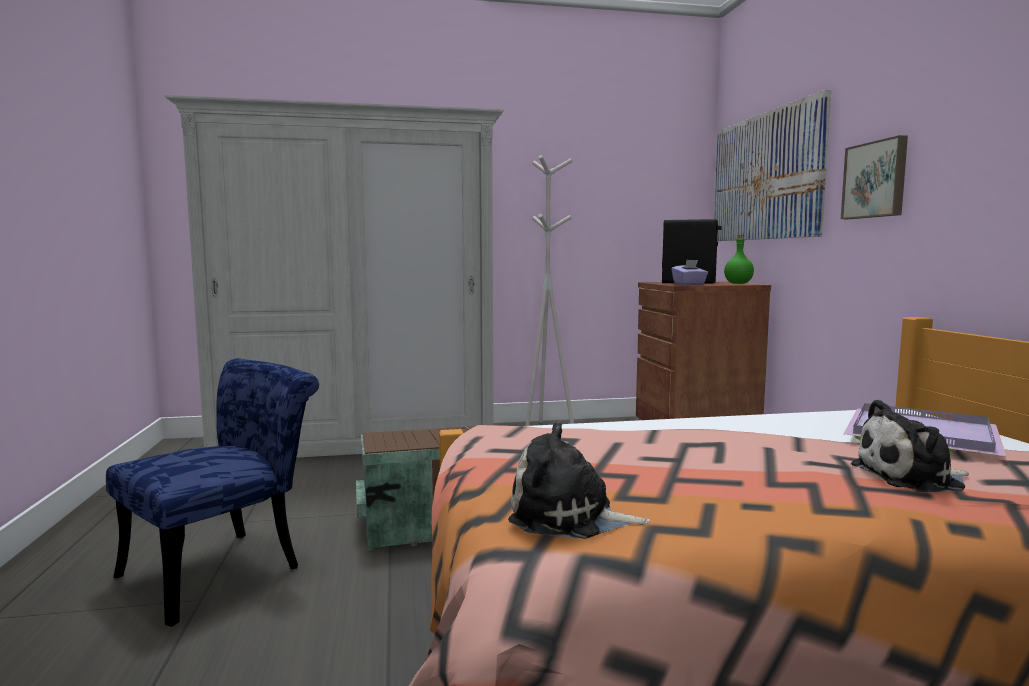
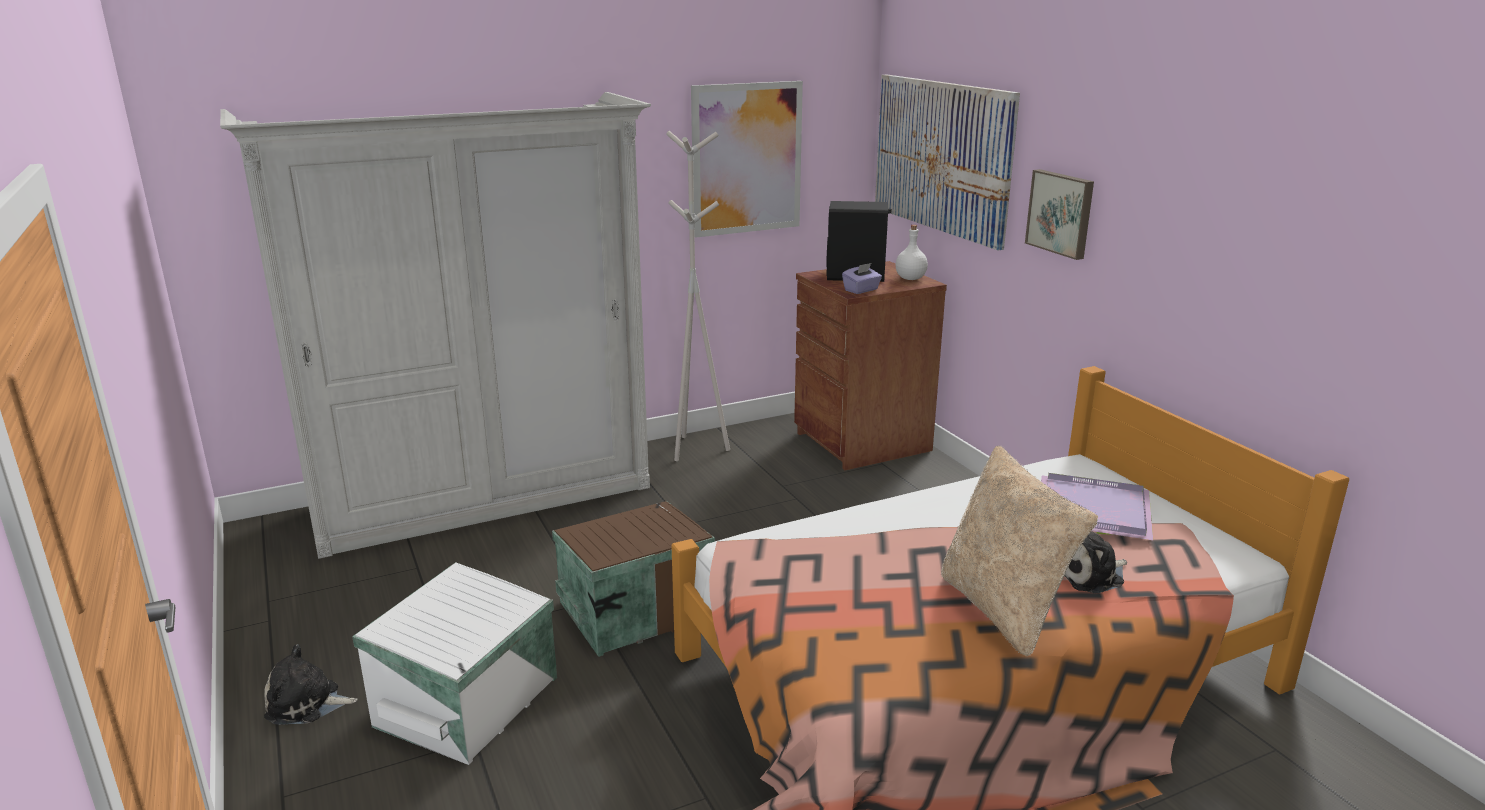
camera: 15 degrees left, 15 degrees up
(226, 568) = (470, 701): blue chair -> white storage box
(569, 517) = (863, 663): plush toy -> plush toy (307, 704)
(601, 193) = (746, 159): none -> picture
(738, 283) = (910, 278): green bottle -> white bottle
(780, 497) = (1001, 614): none -> beige pillow

